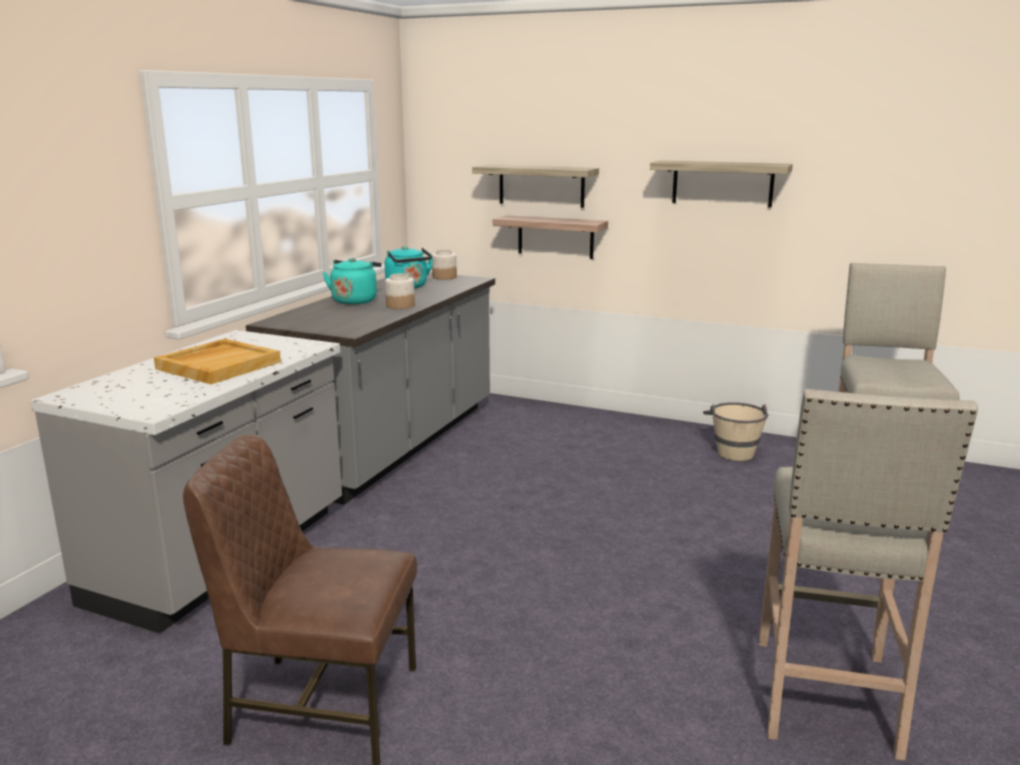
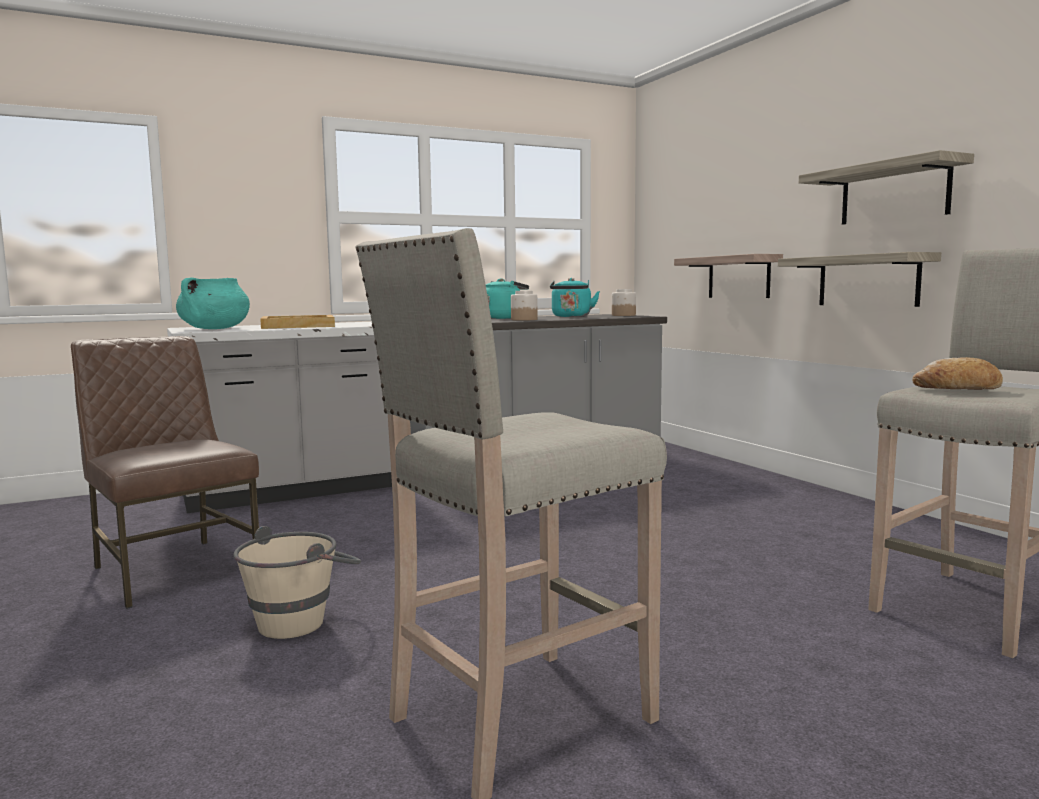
camera: 40 degrees right, 10 degrees down
(148, 396) = (214, 329): none -> turquoise cooking pot
(541, 186) = (728, 224): shelf -> shelf (868, 281)
(733, 450) = (867, 525): beige bucket -> beige bucket (302, 619)
(889, 373) = (957, 389): none -> bread

